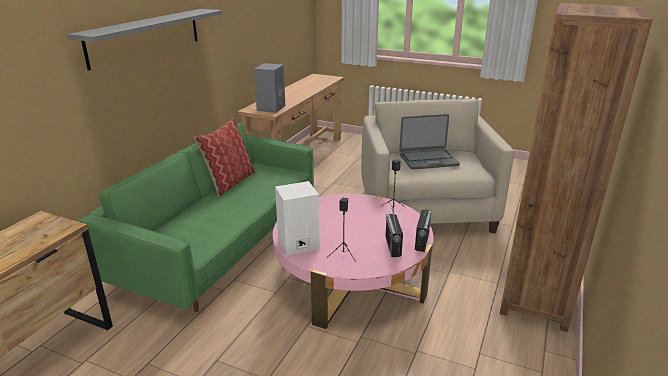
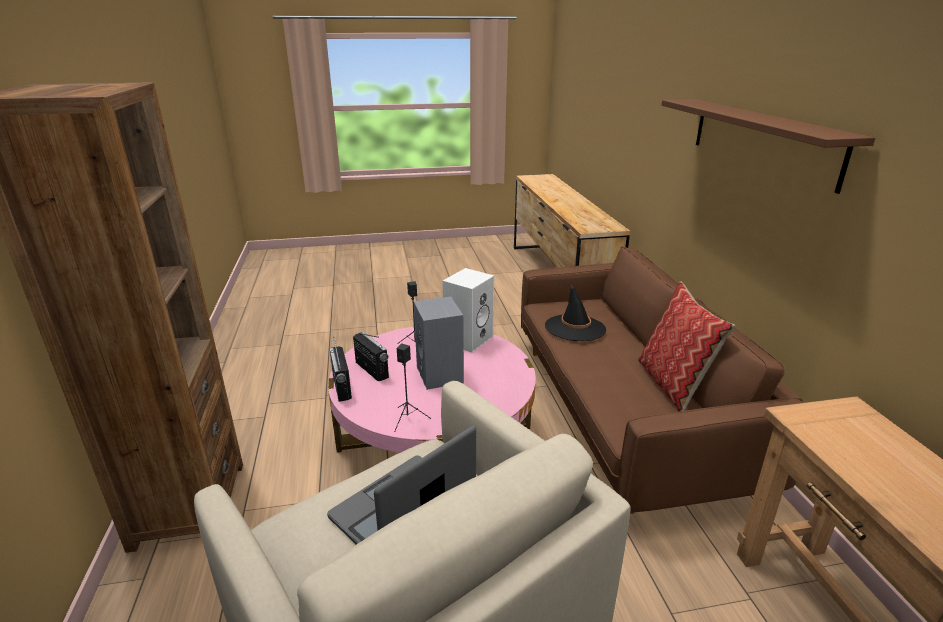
camera: 145 degrees right, 0 degrees up
(146, 36) = (761, 140): grey shelf -> brown shelf
(209, 227) = (575, 328): none -> black hat
(220, 244) = (624, 411): green sofa -> brown sofa
(271, 108) = (845, 436): grey speaker -> grey speaker (441, 375)

